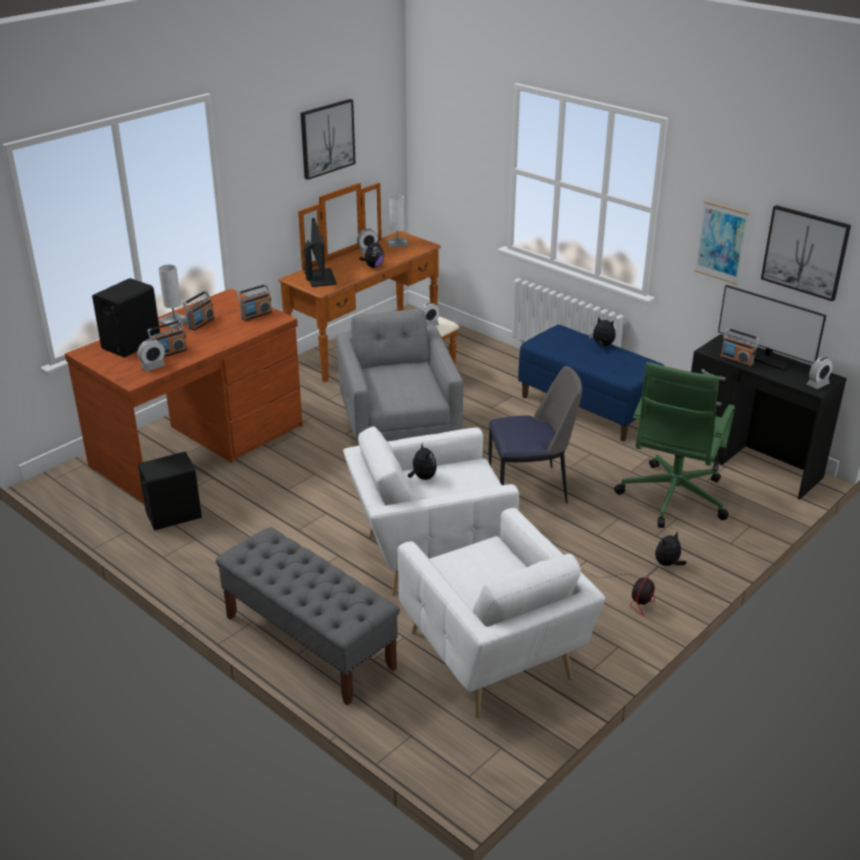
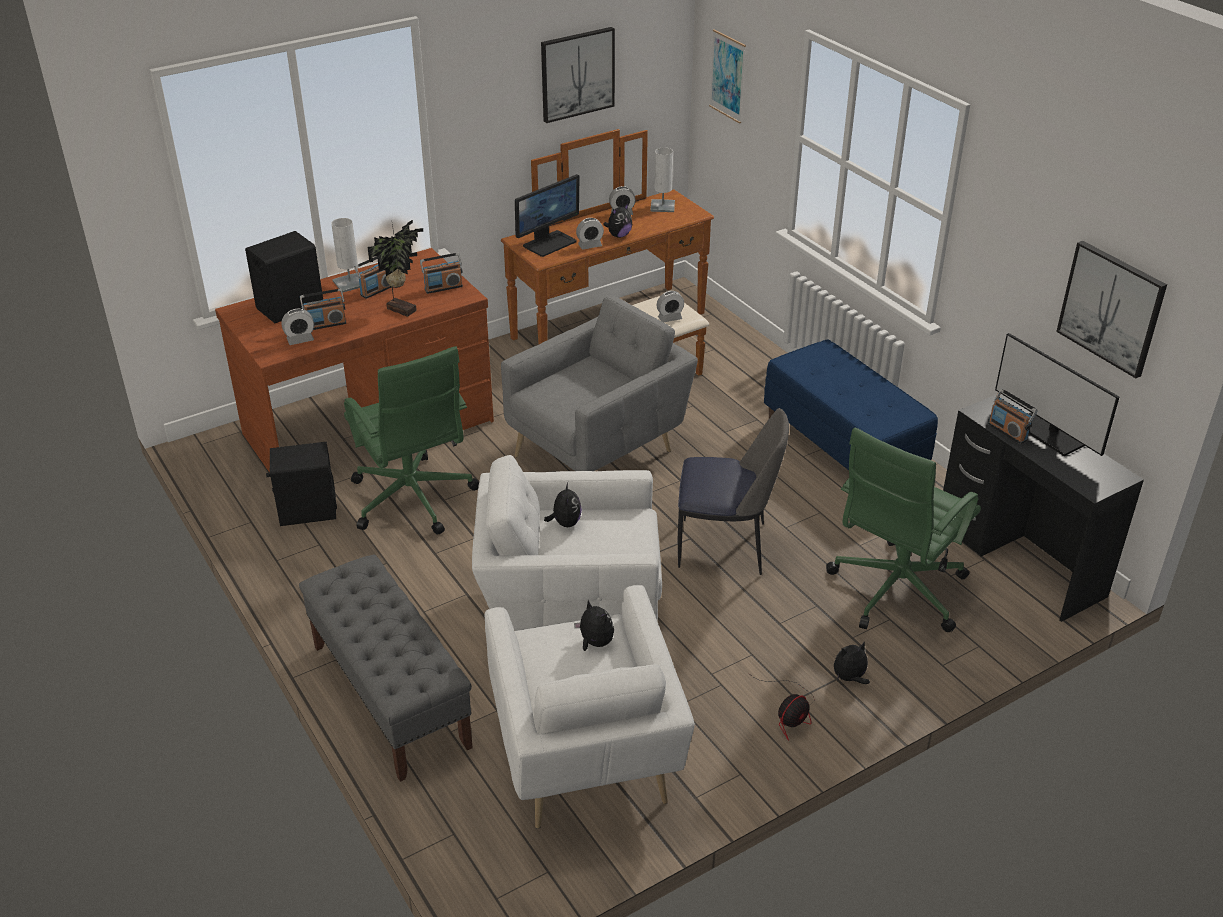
camera: 15 degrees right, 5 degrees up
(229, 334) = (402, 309): none -> potted plant
(261, 493) = (413, 500): none -> green office chair
(320, 278) = (549, 243): monitor -> monitor turned 45 degrees clockwise
(399, 435) = (599, 451): grey armchair -> grey armchair turned 45 degrees clockwise
(602, 345) = (870, 377): plush toy -> plush toy (595, 643)
(721, 242) = (1017, 275): picture -> picture (727, 76)
(817, 384) = (1099, 482): alarm clock -> alarm clock (590, 245)

